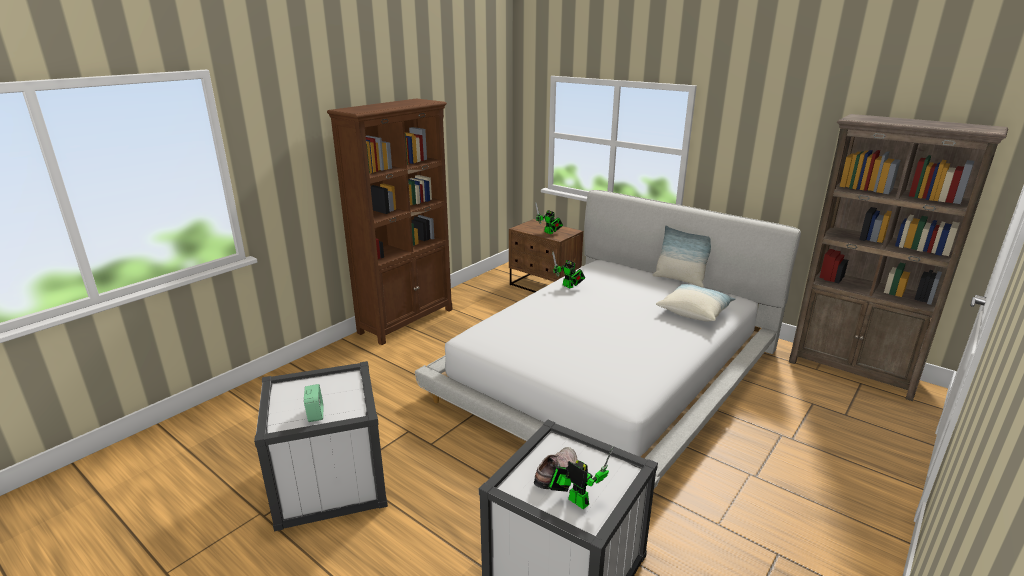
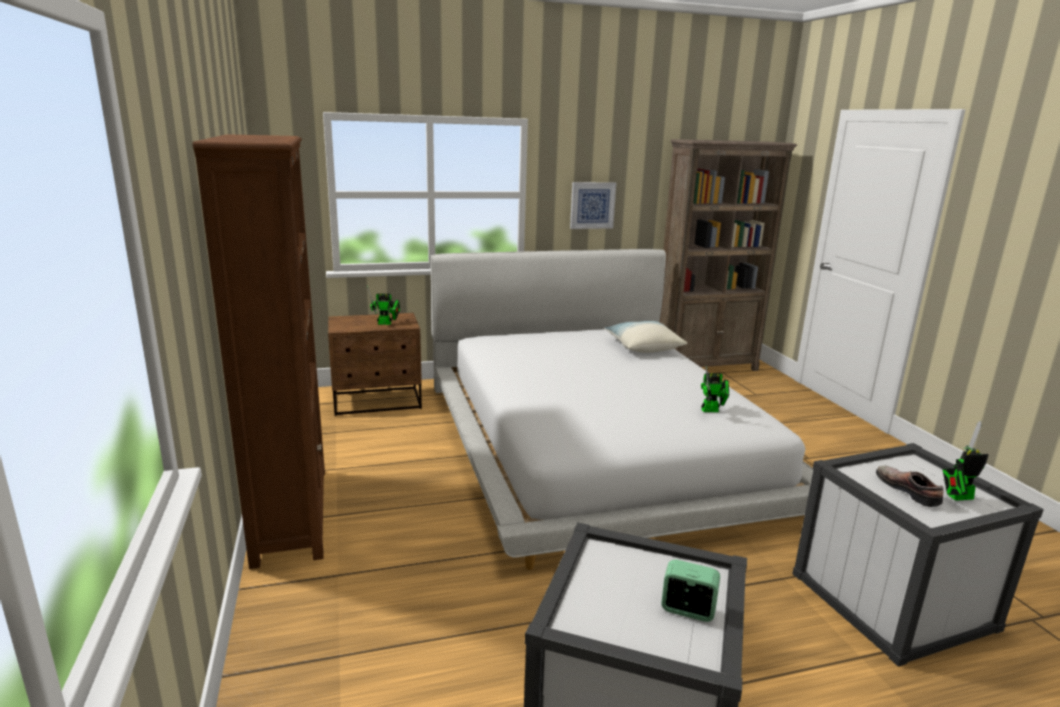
camera: 55 degrees left, 5 degrees down
(569, 286) = (515, 366): toy robot -> toy robot (712, 410)
(679, 280) = (571, 330): pillow -> none
(751, 172) = (592, 205): none -> picture

